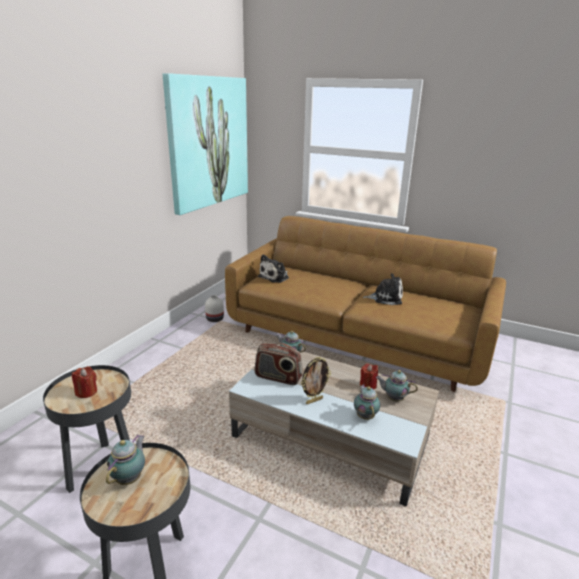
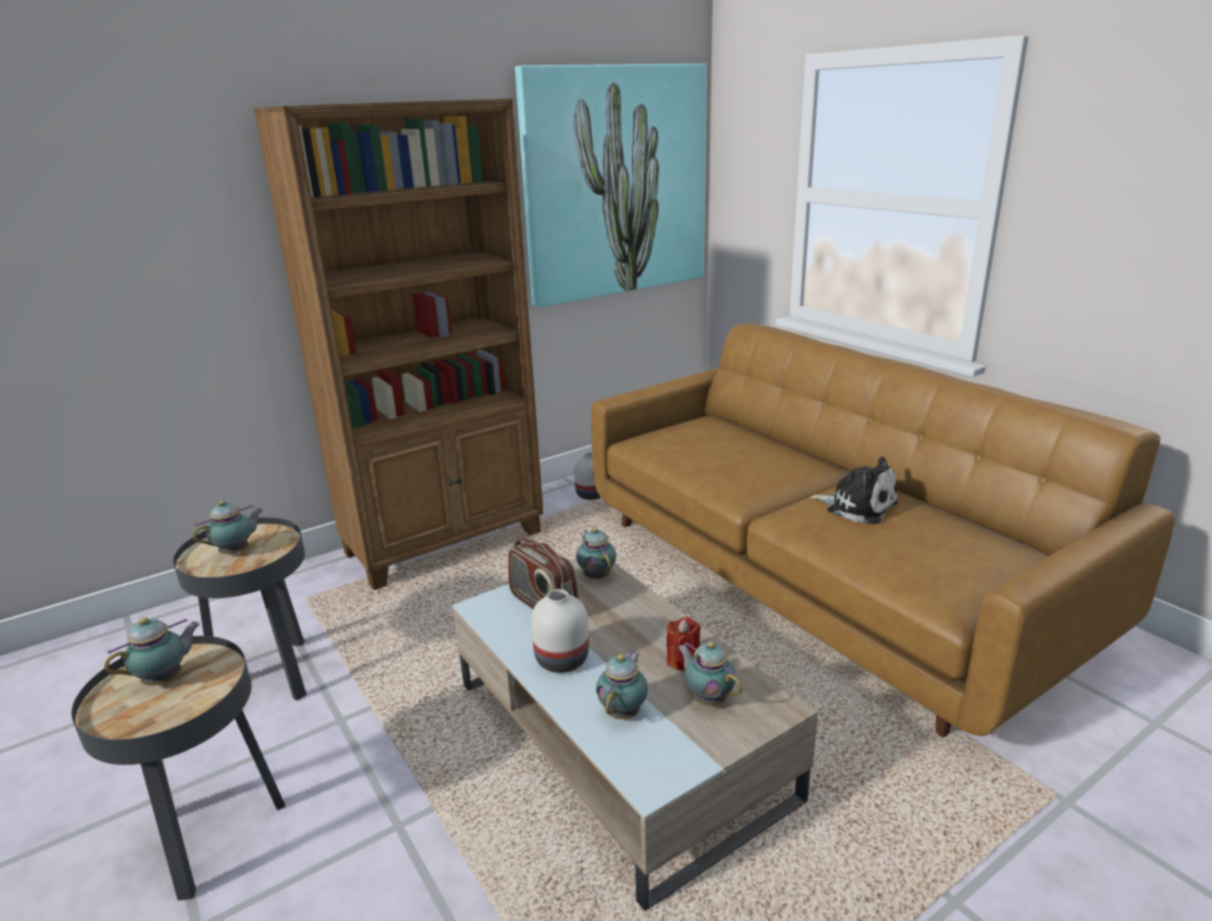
camera: 30 degrees right, 0 degrees up
(86, 392) = (237, 551): red candle -> teapot
(151, 363) = (446, 543): none -> brown bookcase
(275, 277) = (682, 434): plush toy -> none
(314, 400) = (563, 659): picture frame -> white vase

